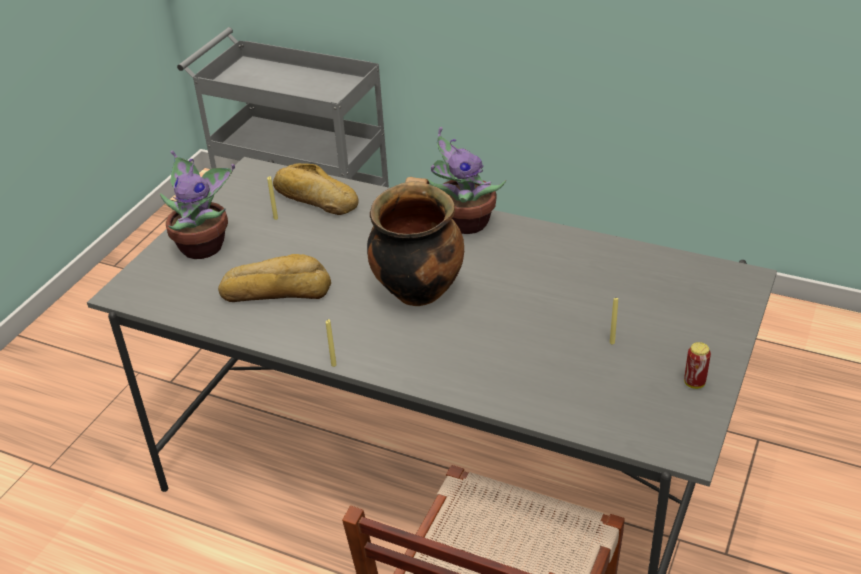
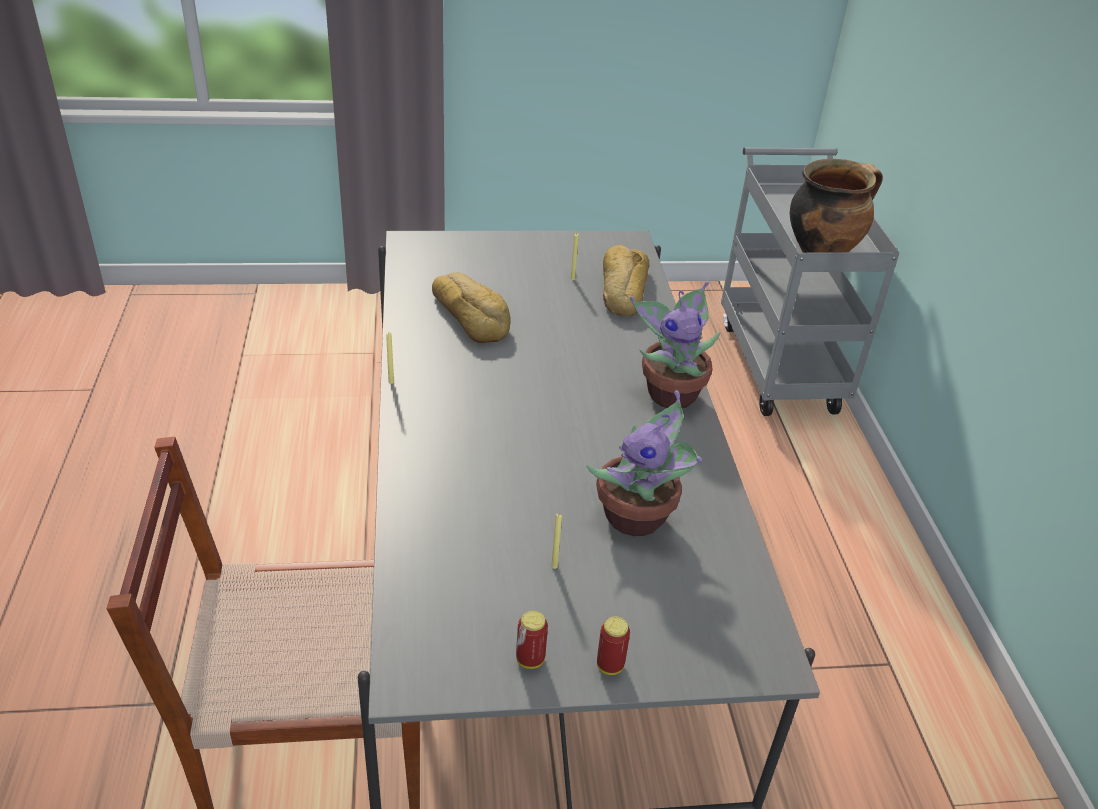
camera: 55 degrees right, 0 degrees up
(204, 246) = (501, 257): potted plant -> potted plant (638, 518)
(417, 289) = (537, 396): cooking pot -> cooking pot (822, 251)
(717, 348) = (610, 665): none -> can

